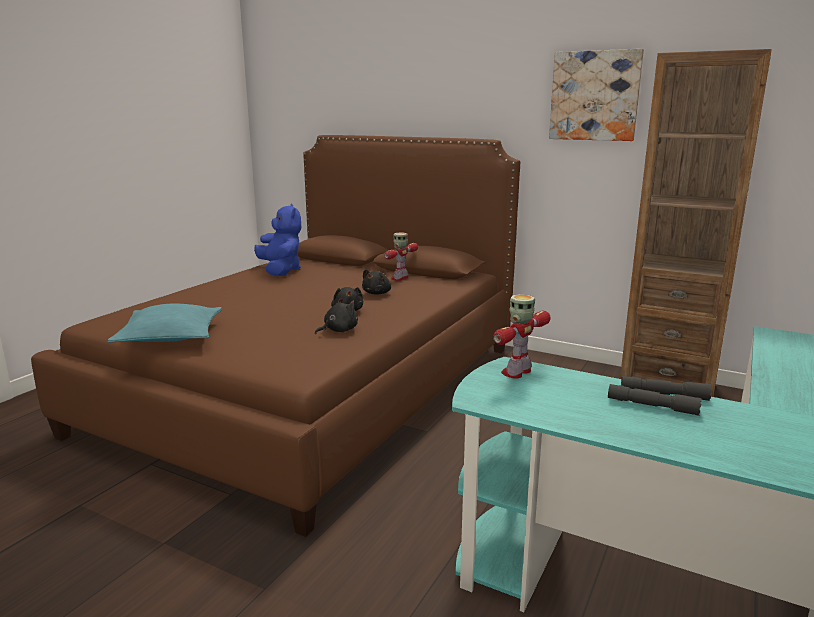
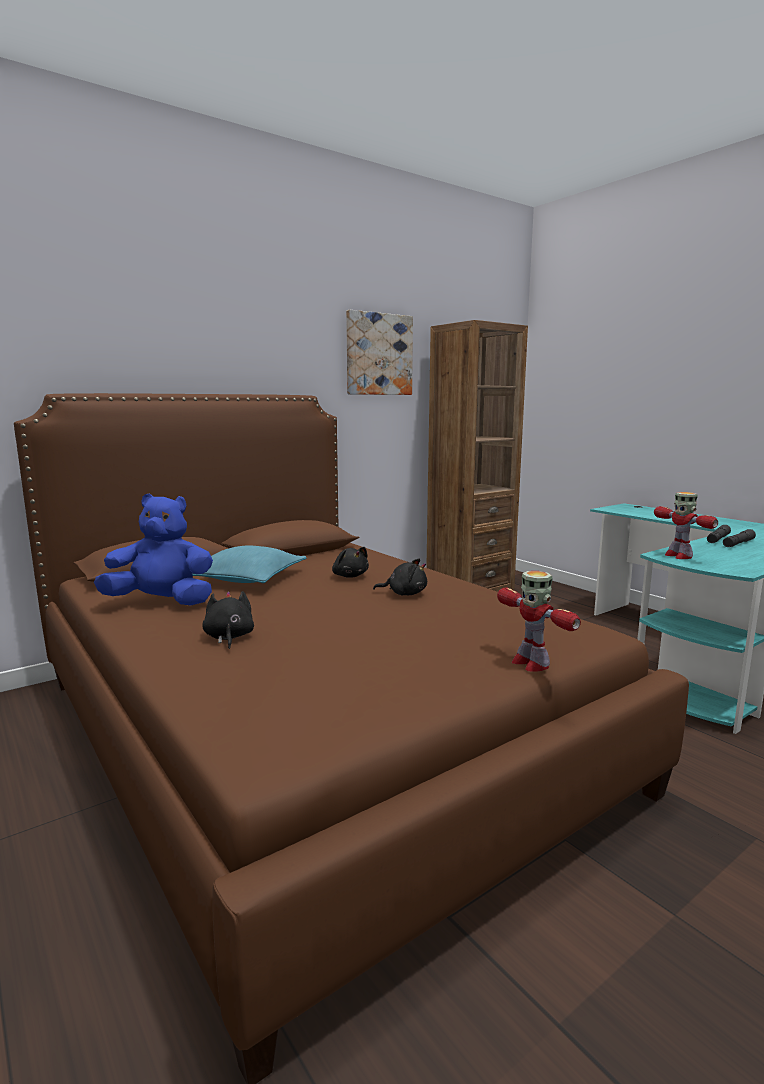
camera: 65 degrees left, 5 degrees down
(170, 337) = (419, 691): turquoise pillow -> turquoise pillow (247, 578)
(338, 330) = (470, 605): black plush toy -> black plush toy (229, 637)
(400, 278) = (304, 562): toy robot -> toy robot (530, 663)

